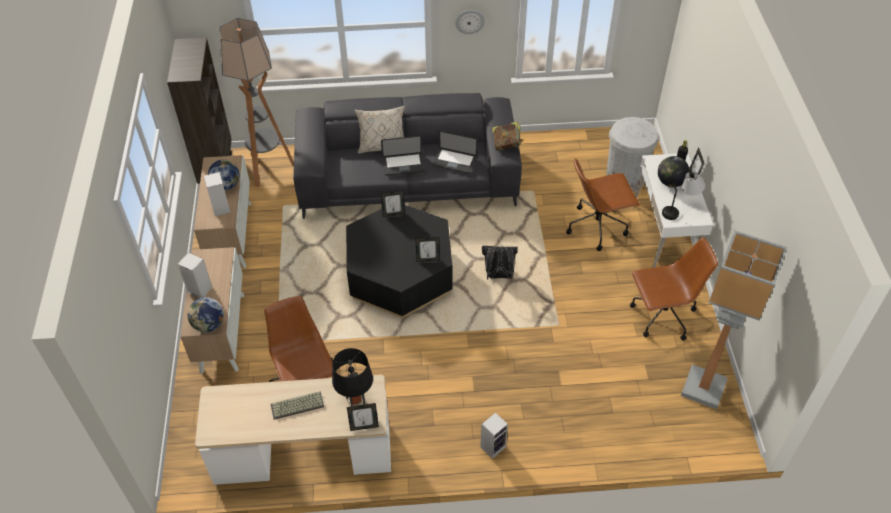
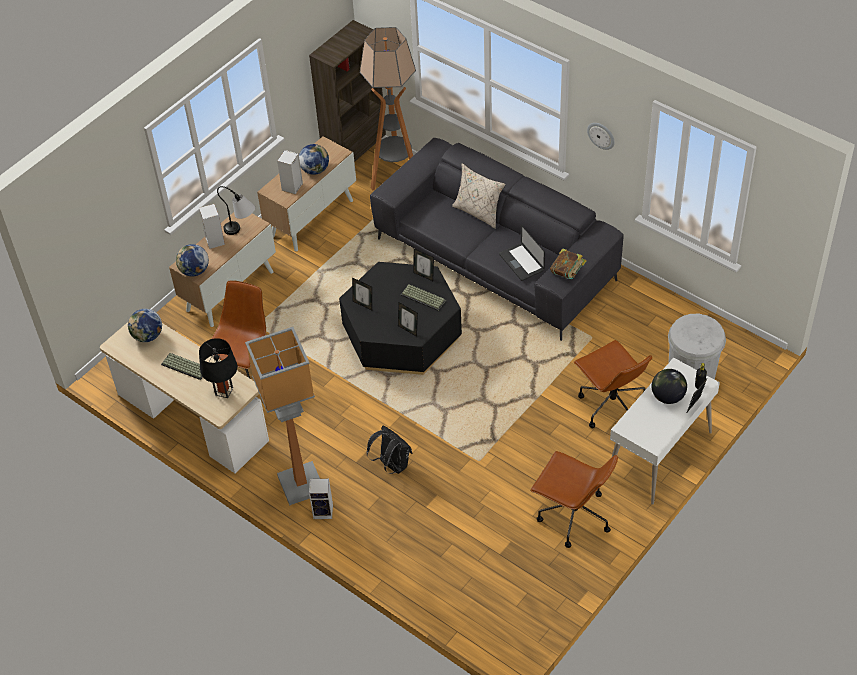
camera: 45 degrees right, 0 degrees up
(233, 404) = (148, 336): none -> globe
(364, 426) = (210, 412): picture frame -> picture frame (363, 304)
(403, 165) = (477, 239): laptop -> none
(412, 229) = (424, 297): none -> keyboard
(498, 275) = (477, 388): black backpack -> black backpack (392, 465)
(597, 226) = (611, 405): brown office chair -> brown office chair turned 150 degrees counterclockwise
(680, 210) = (644, 425): table lamp -> table lamp (242, 232)
(702, 388) = (535, 594): floor lamp -> floor lamp (300, 484)

